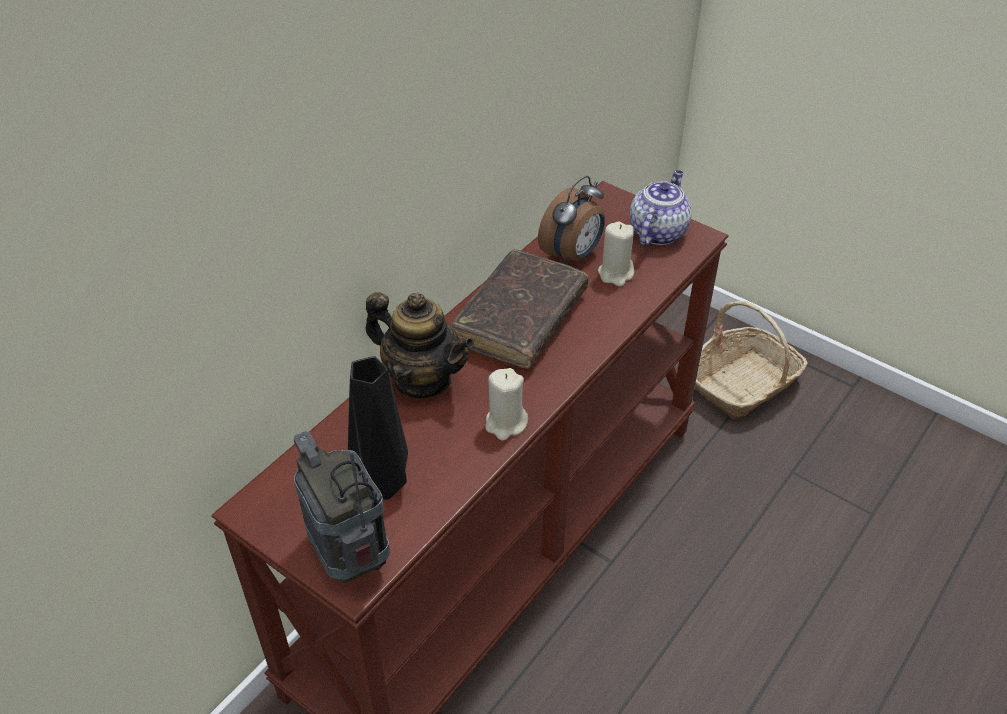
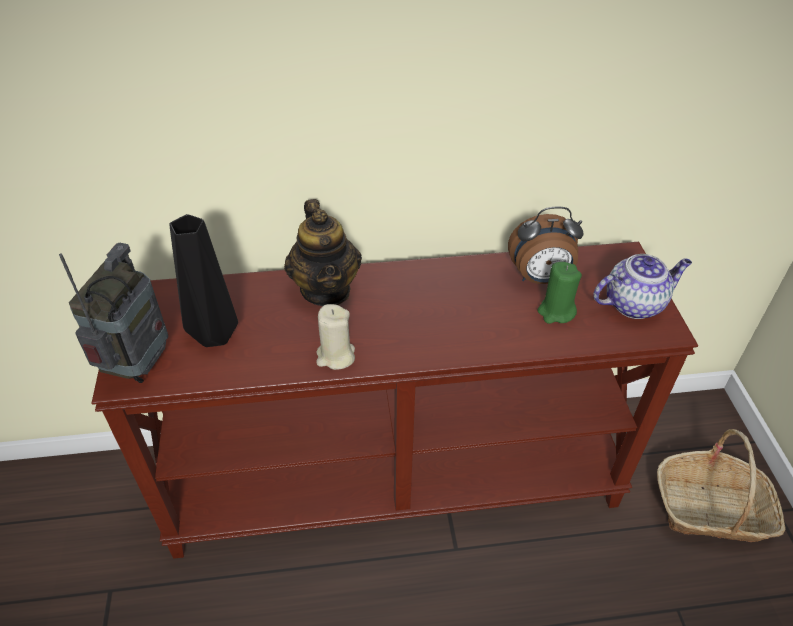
camera: 45 degrees right, 0 degrees up
(520, 319) = (441, 296): brown book -> none
(615, 273) = (556, 312): beige candle -> green candle

